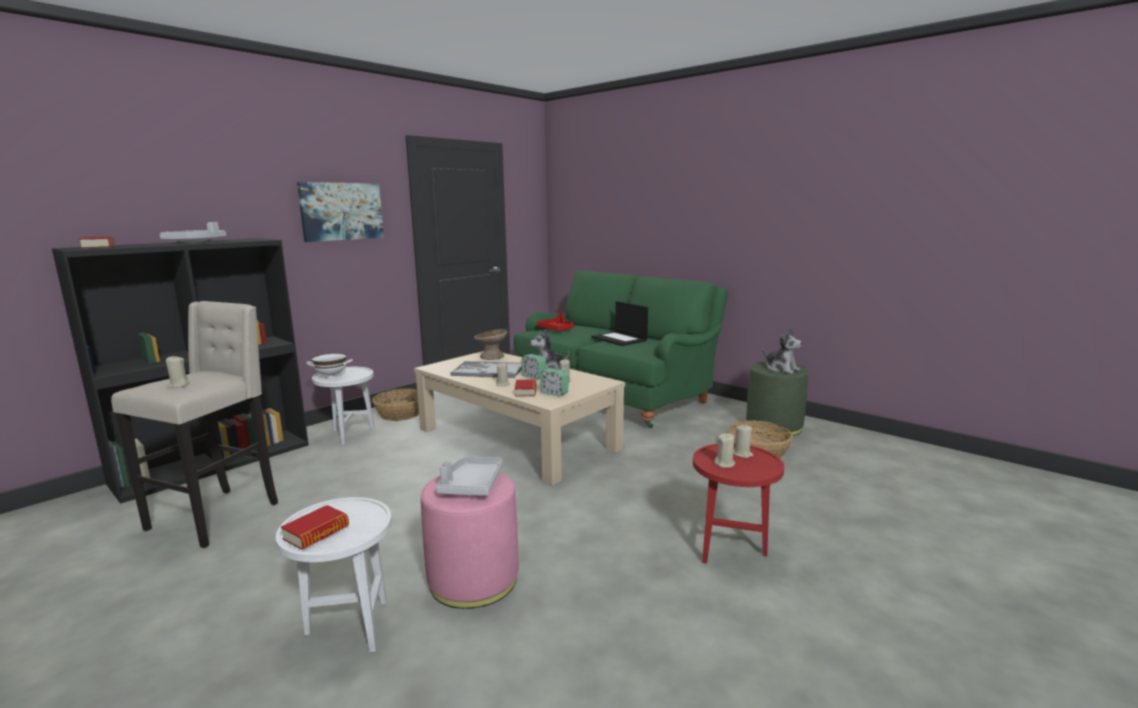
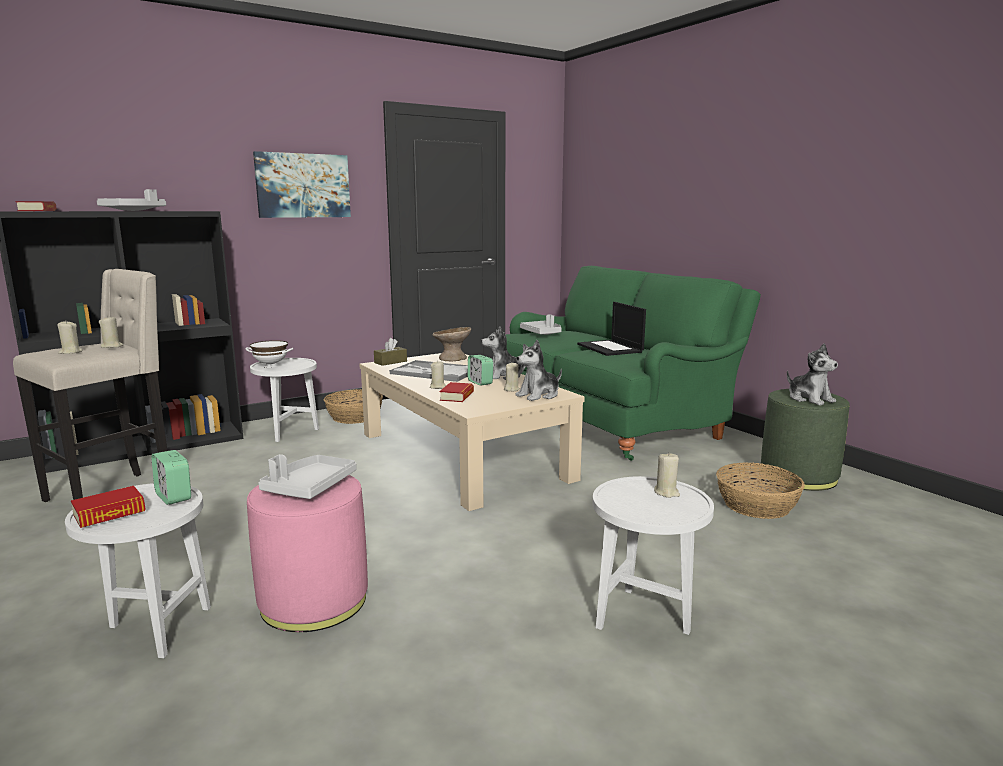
camera: 15 degrees right, 0 degrees up
(441, 364) = (390, 362): none -> brown tissue box
(554, 393) = (487, 401): alarm clock -> alarm clock (174, 496)
(556, 329) = (542, 333): red tray -> grey tray
(590, 384) = (539, 395): none -> plush toy
(724, 464) = (632, 501): beige candle -> beige candle (112, 346)
(731, 549) = (644, 618): red side table -> white side table

